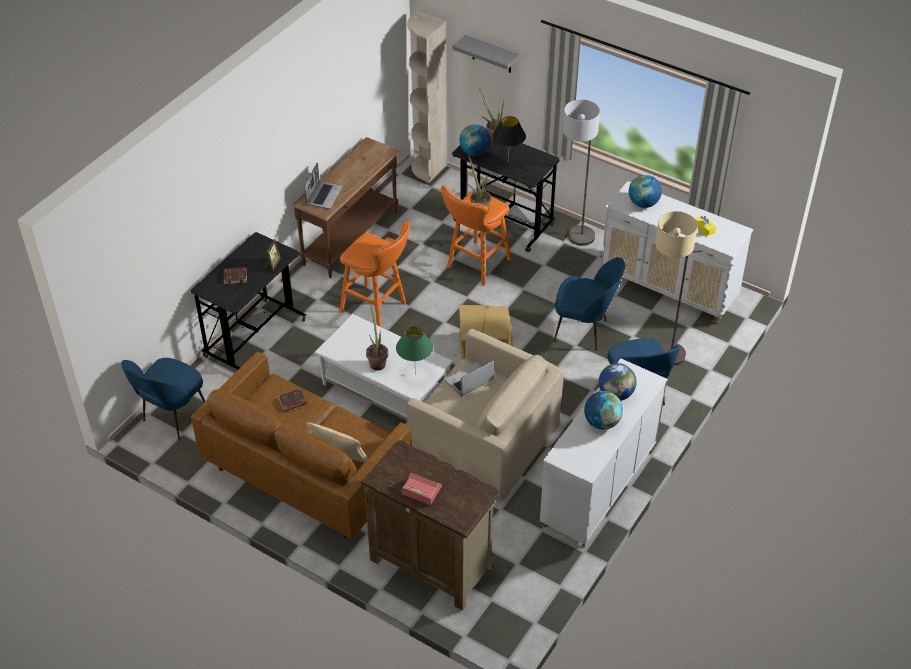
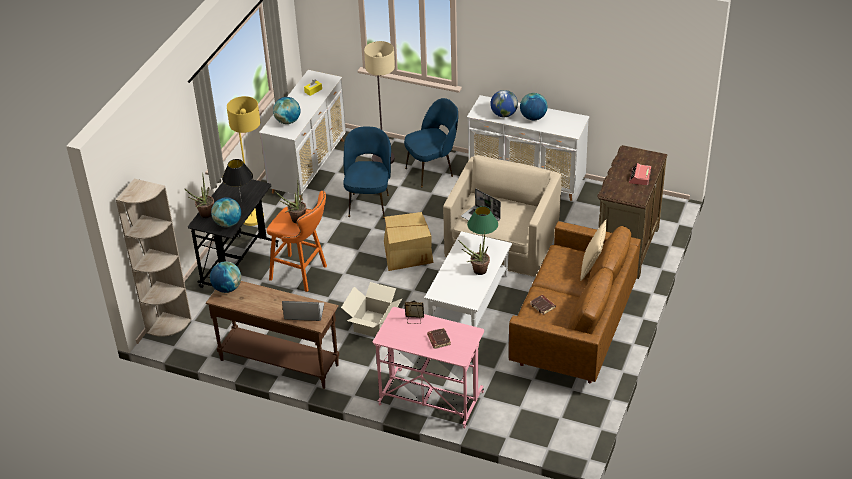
camera: 100 degrees left, 5 degrees down
(172, 418) = (546, 430): blue chair -> none
(255, 338) = (430, 398): black desk -> pink desk
(379, 310) = (373, 324): orange stool -> cardboard box
(380, 150) = (227, 288): none -> globe
(491, 55) = (160, 165): grey shelf -> none
(574, 239) = (256, 221): grey floor lamp -> yellow floor lamp

